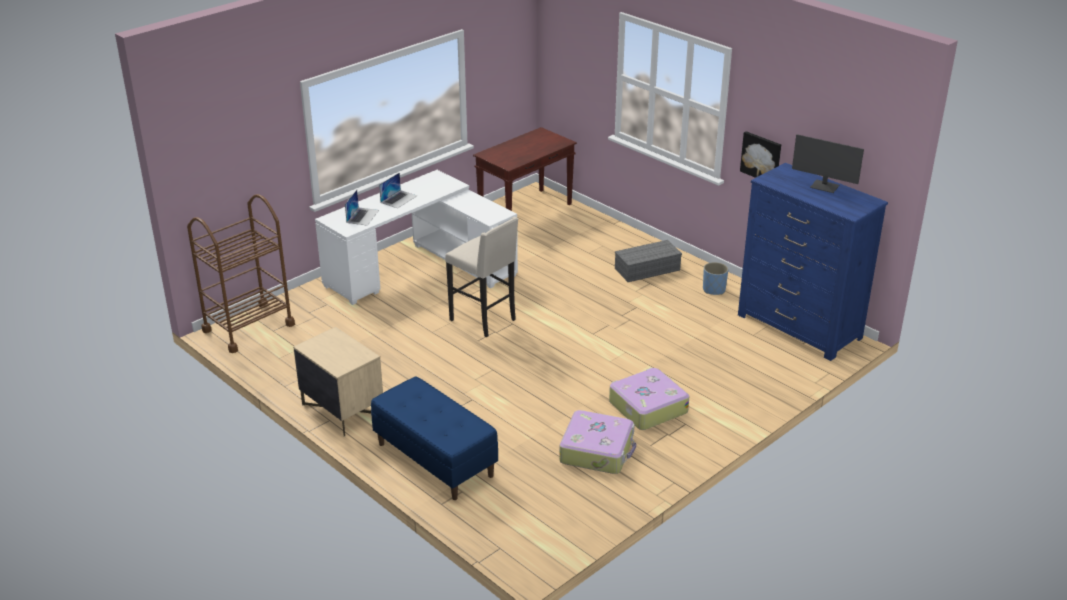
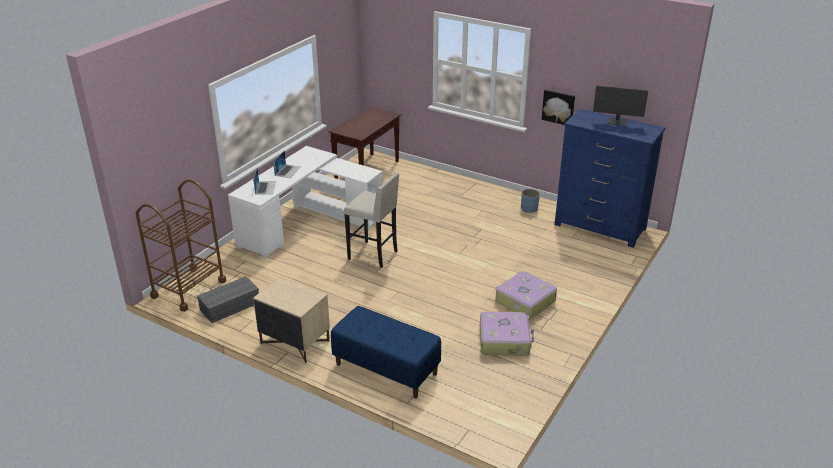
camera: 15 degrees left, 0 degrees up
(647, 268) = (475, 200): grey storage box -> grey storage box (230, 305)

